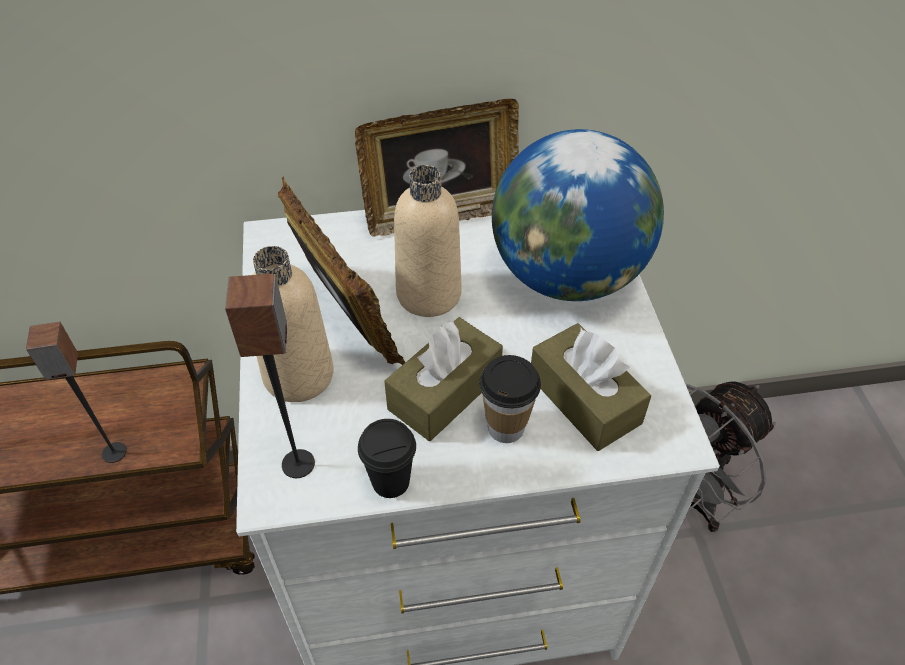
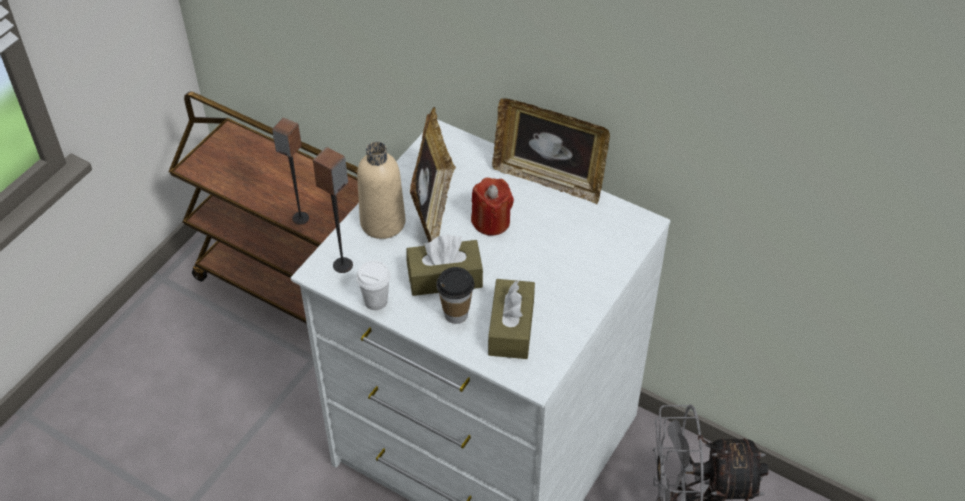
camera: 40 degrees right, 0 degrees up
(391, 481) = (376, 301): black cup -> white cup
(428, 294) = (491, 221): beige bottle -> red candle
(567, 276) = (580, 259): globe -> none

